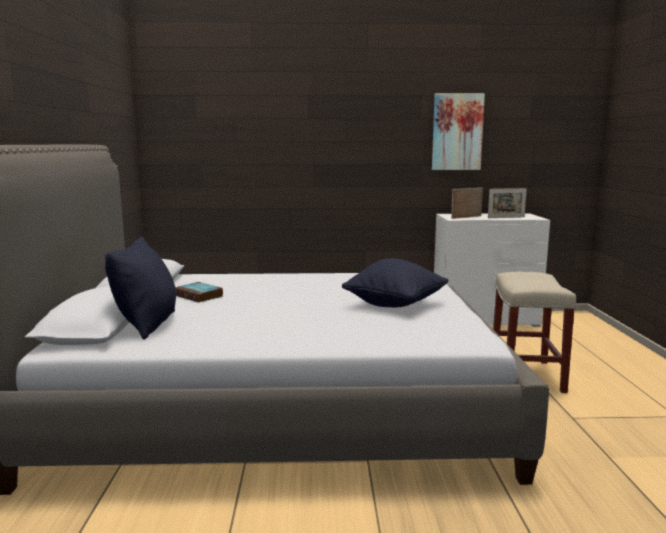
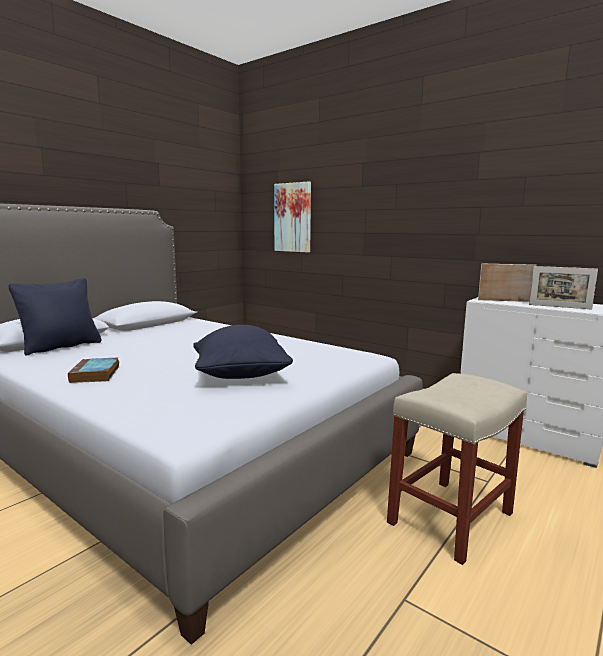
camera: 40 degrees right, 0 degrees up
(199, 296) = (151, 335): book -> book (95, 374)
(457, 132) = (522, 193): picture -> picture (293, 217)

